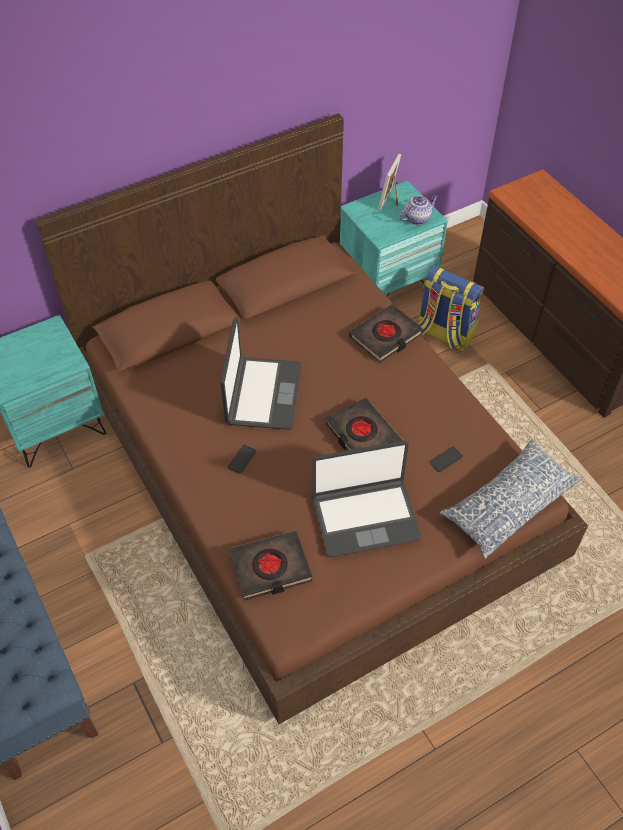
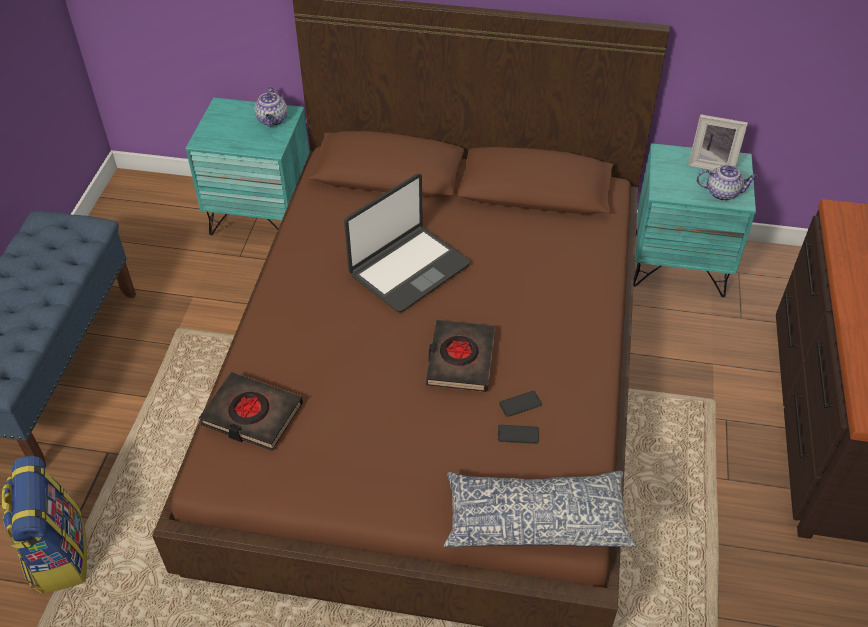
camera: 40 degrees right, 5 degrees down
(47, 340) = (272, 120): none -> teapot
(242, 459) = (331, 311): phone -> phone (520, 404)
(365, 517) = (380, 431): laptop -> none
(385, 337) = (581, 288): black book -> none
(391, 201) = (711, 164): picture frame -> picture frame turned 135 degrees counterclockwise
(444, 334) = (694, 343): backpack -> backpack (58, 554)

